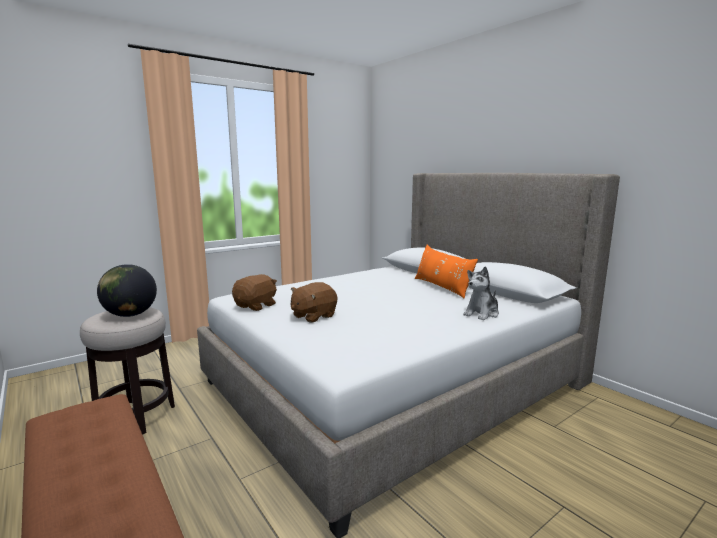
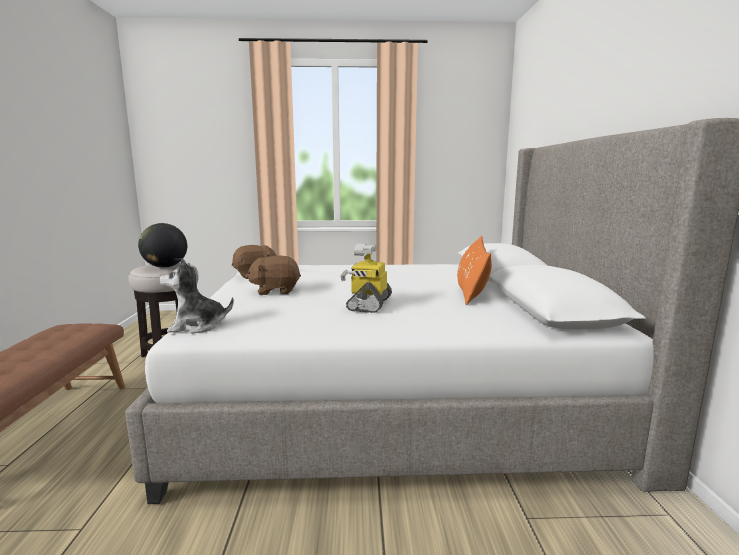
camera: 35 degrees right, 0 degrees up
(409, 311) = (368, 304): none -> toy robot
(482, 314) = (446, 323): plush toy -> plush toy (197, 326)

